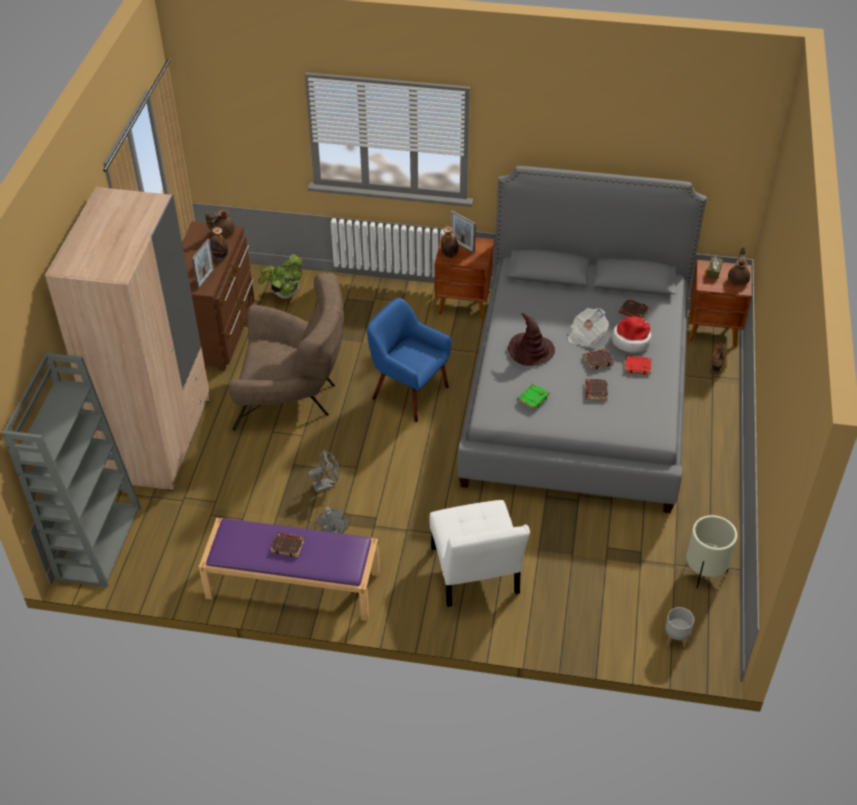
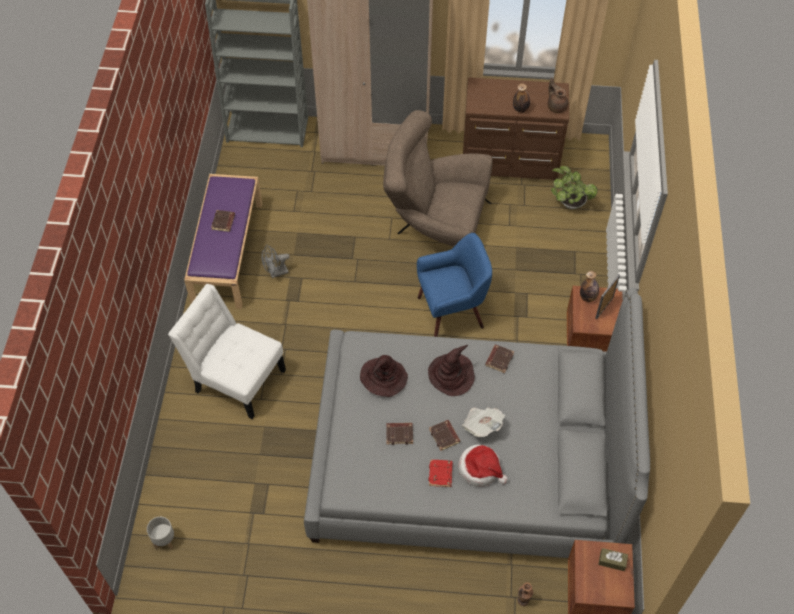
camera: 85 degrees right, 10 degrees up
(205, 279) = (488, 104): picture frame -> none
(293, 396) = (435, 227): brown armchair -> brown armchair turned 105 degrees clockwise
(327, 484) = (333, 262): grey fan -> none
(409, 393) = (451, 313): blue armchair -> blue armchair turned 45 degrees clockwise
(475, 575) = (236, 378): white chair -> white chair turned 45 degrees clockwise
(533, 398) = (383, 378): green book -> brown hat
(633, 312) = (528, 472): brown book -> brown book (499, 359)
(704, 572) = (239, 570): beige planter -> none
(738, 279) = (603, 589): brown teapot -> none

